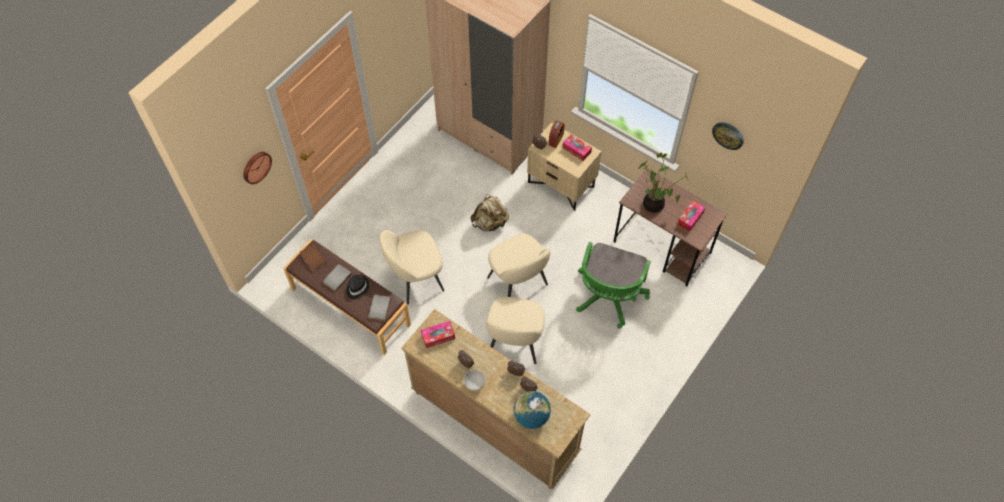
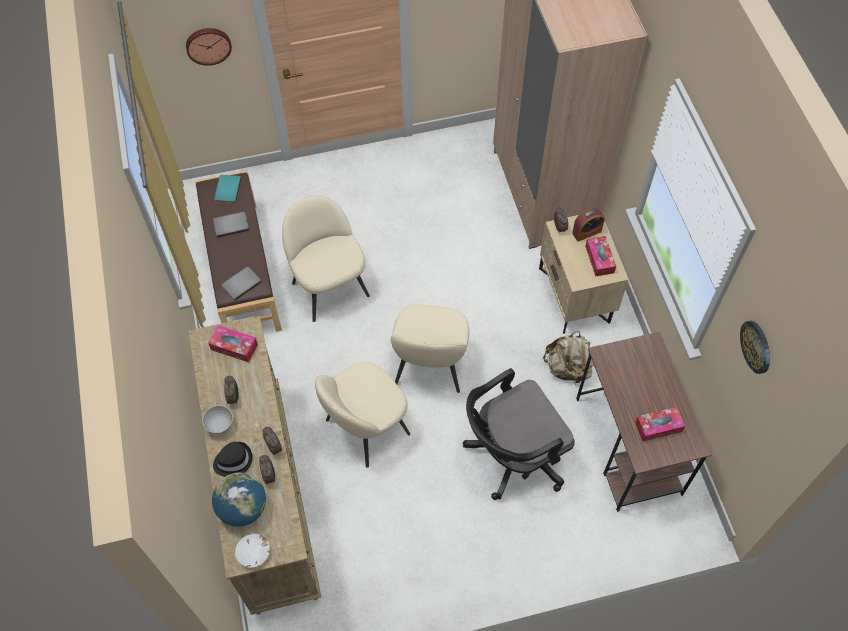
camera: 40 degrees right, 0 degrees up
(312, 259) = (226, 190): brown book -> turquoise book
(357, 288) = (240, 248): black hat -> black hat (233, 460)
(415, 278) = (329, 287): beige chair -> beige chair turned 45 degrees clockwise
(490, 222) = (459, 283): beige backpack -> beige backpack (568, 368)
(560, 433) = (254, 553): none -> white bowl
(608, 298) = (512, 456): green office chair -> black office chair
(655, 204) = (629, 380): potted plant -> none

